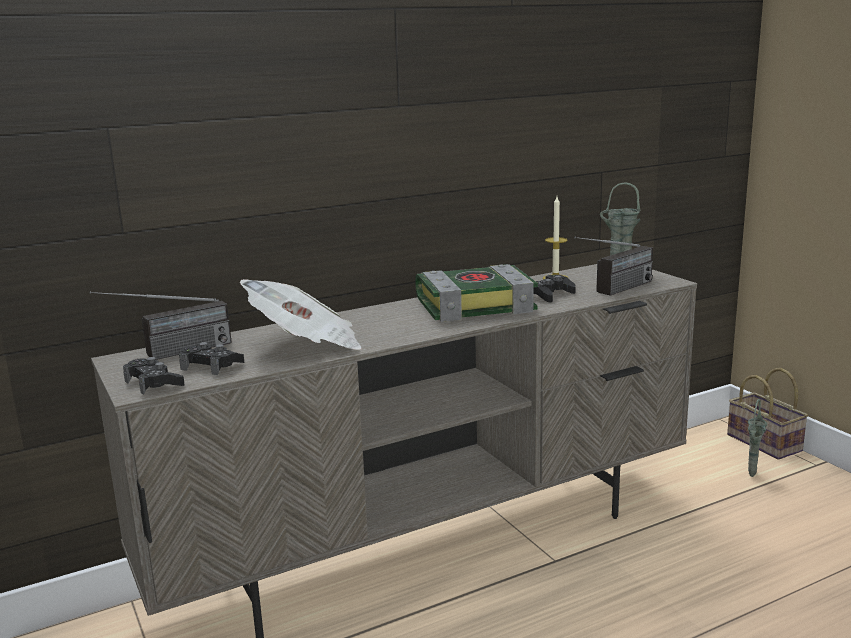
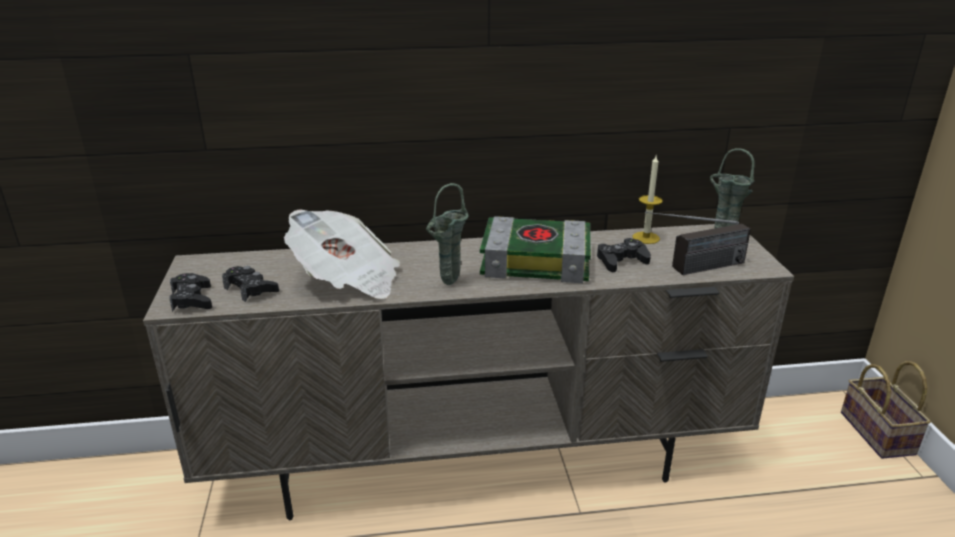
camera: 20 degrees right, 10 degrees up
(168, 354) = (232, 265): radio -> none
(751, 476) = (838, 471): green vase -> green vase (448, 284)

